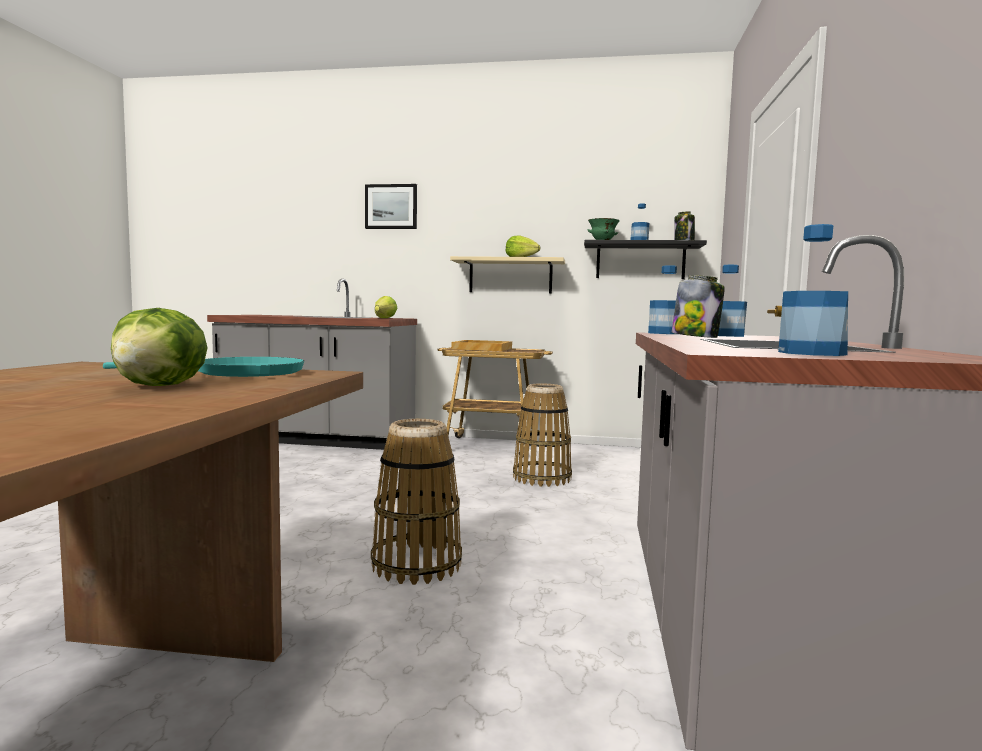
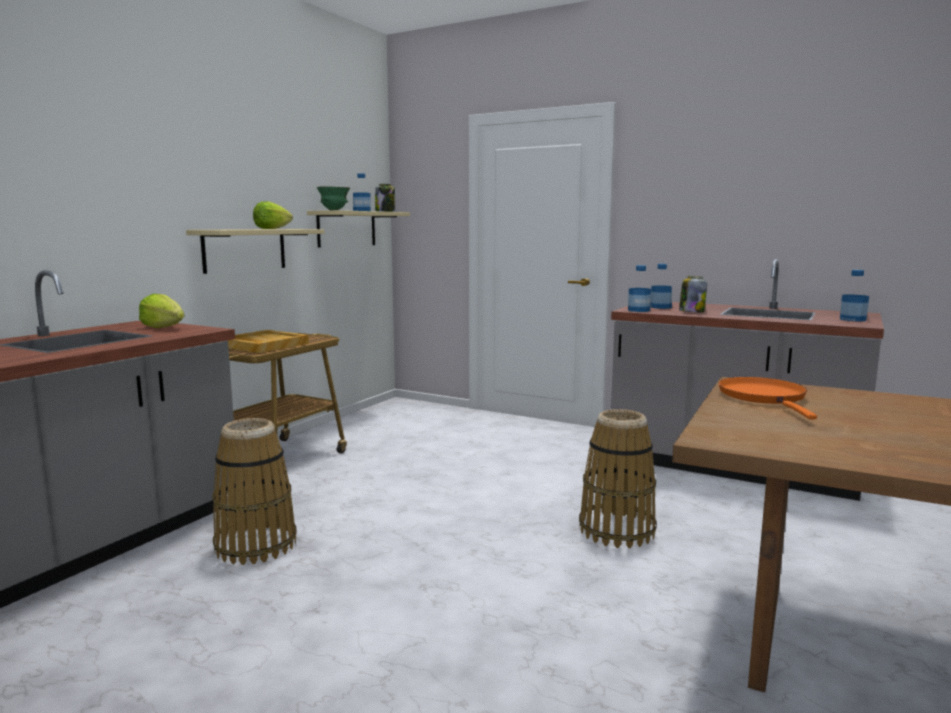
camera: 70 degrees left, 5 degrees up
(162, 386) = (864, 410): lettuce -> none
(241, 373) = (764, 397): turquoise frying pan -> orange frying pan
(391, 207) = (80, 145): picture -> none
(542, 478) = (422, 458): basket -> basket (255, 545)
(640, 261) = (346, 229): black shelf -> beige shelf

